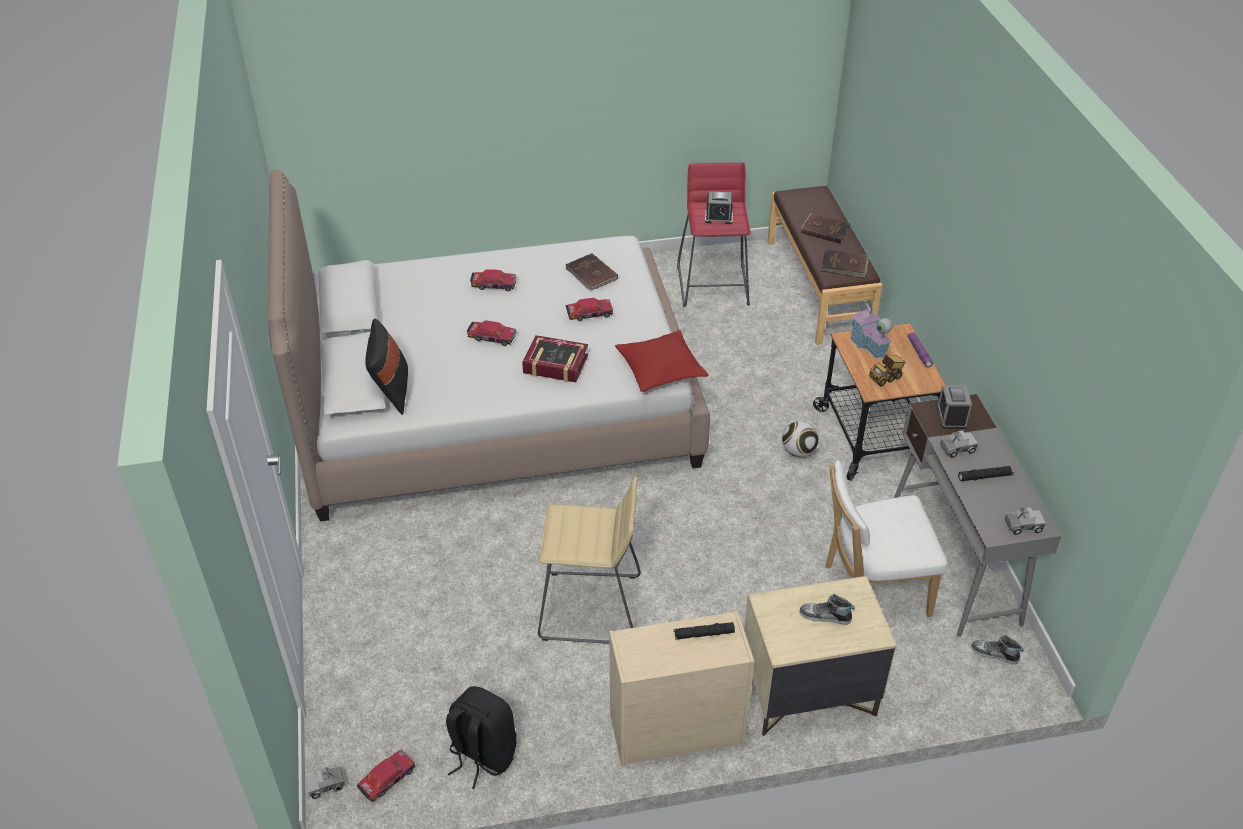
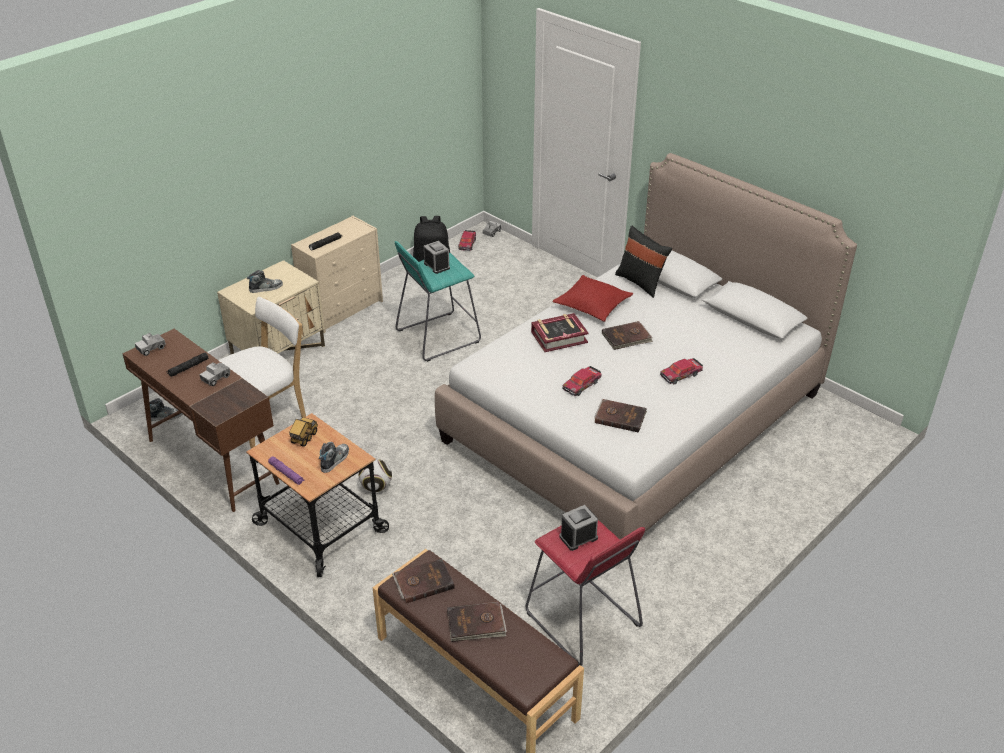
camera: 145 degrees right, 5 degrees down
(492, 337) = (627, 337): toy car -> brown book
(591, 608) = (438, 336): beige stool -> turquoise stool
(660, 369) = (484, 369): red pillow -> red pillow (592, 305)
(868, 346) = (335, 460): toy house -> shoe
(951, 417) = (229, 399): alarm clock -> alarm clock (436, 266)
(955, 561) = (212, 461): grey desk -> brown desk

